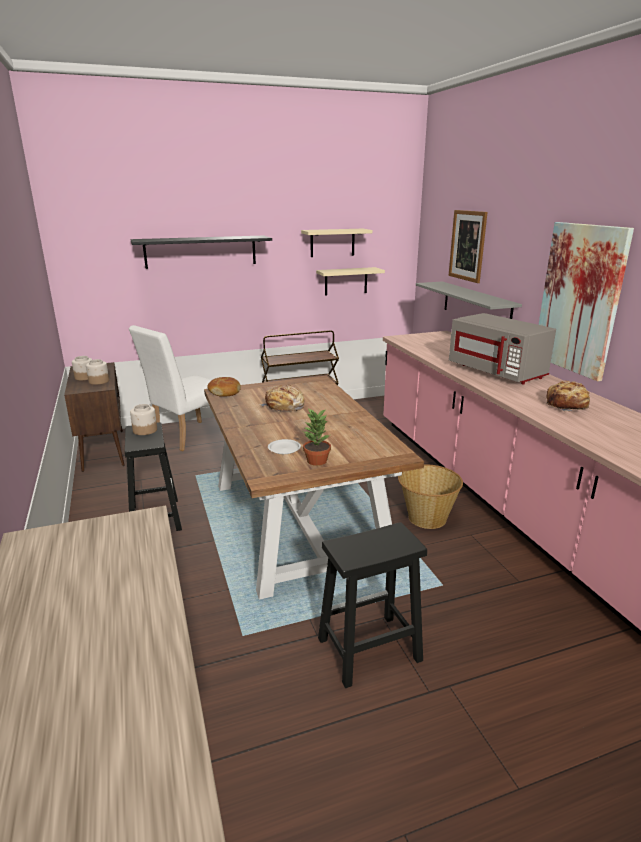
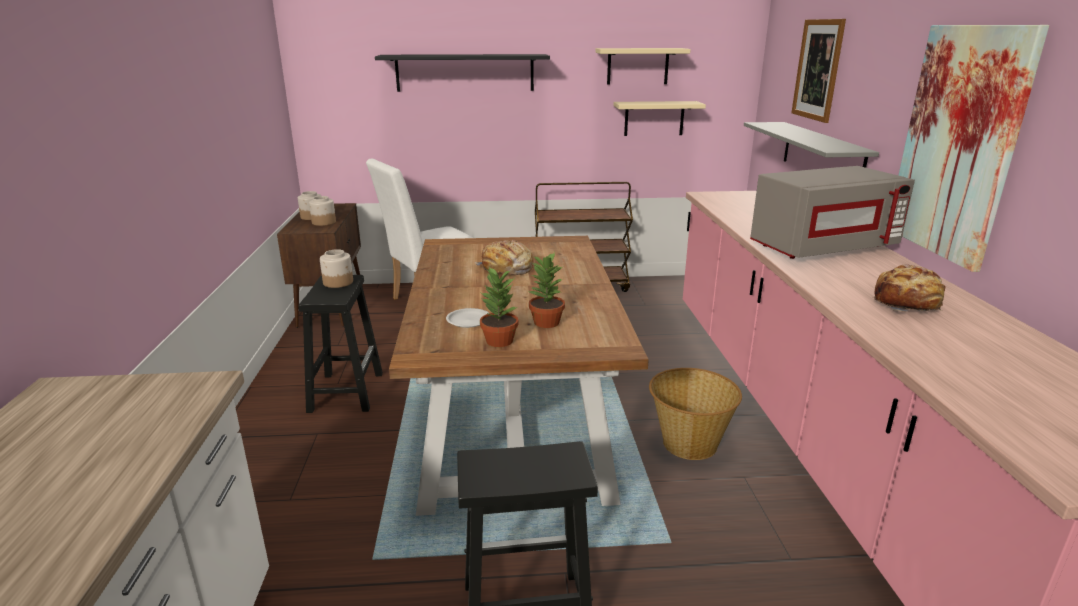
camera: 15 degrees right, 0 degrees up
(224, 392) = (446, 245): bread -> none
(340, 444) = (546, 322): none -> potted plant
(497, 372) = (822, 247): grey microwave -> grey microwave turned 90 degrees counterclockwise

